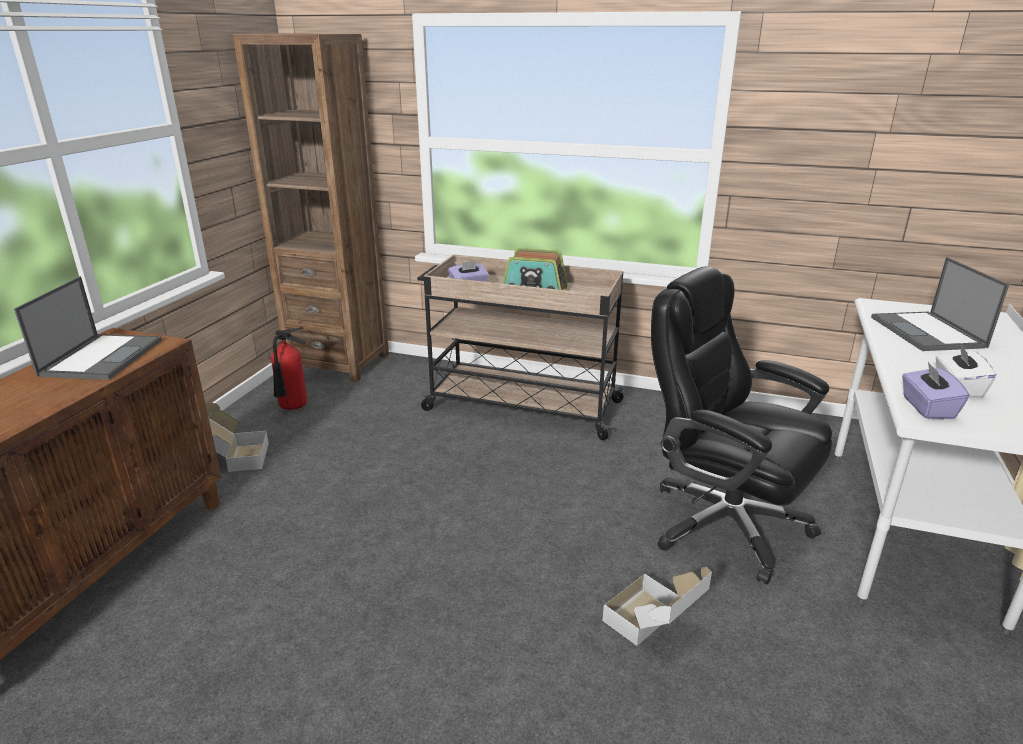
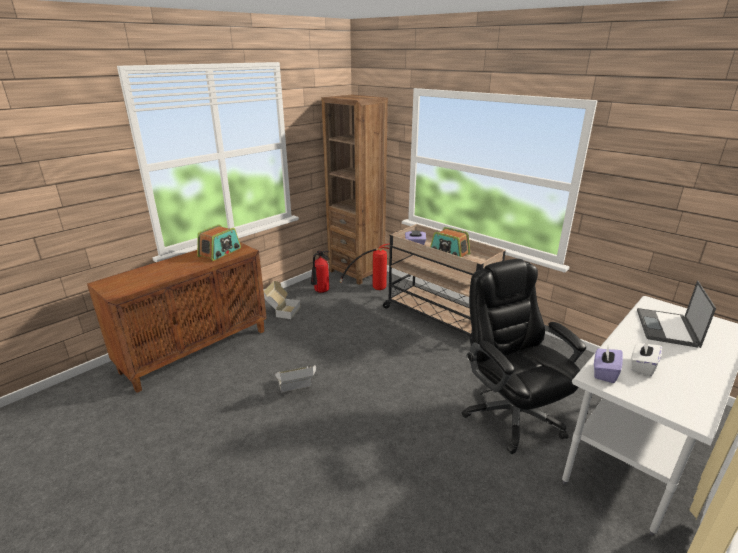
camera: 25 degrees right, 0 degrees up
(102, 357) = (220, 252): laptop -> radio
(382, 384) = (371, 288): none -> fire extinguisher
(654, 626) = (430, 453): cardboard box -> cardboard box (296, 388)

